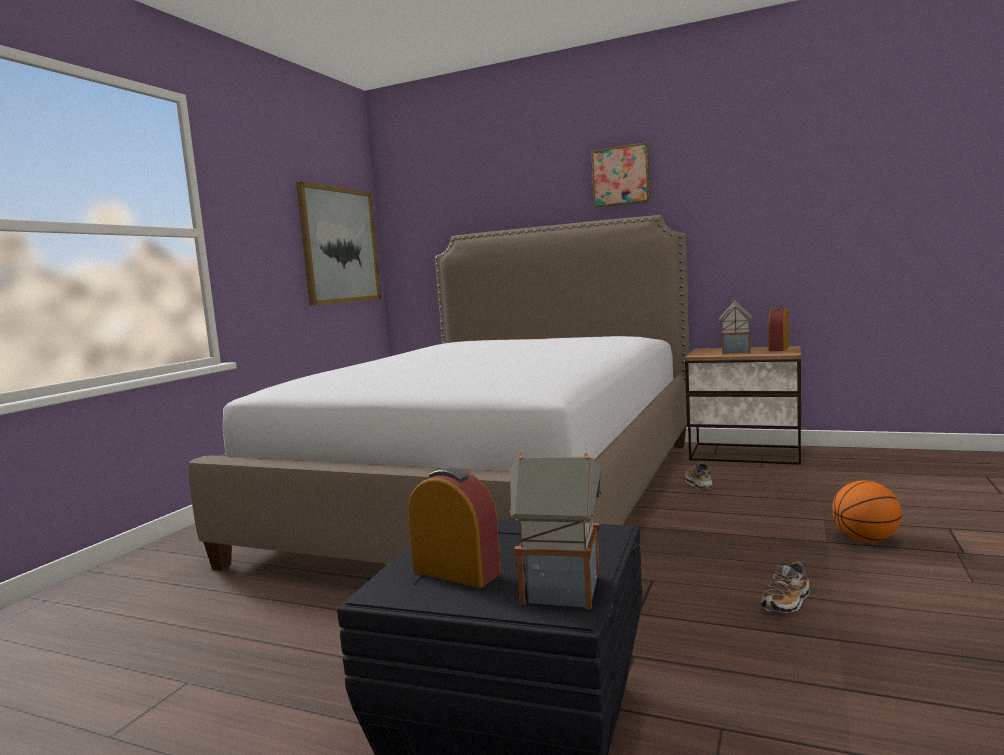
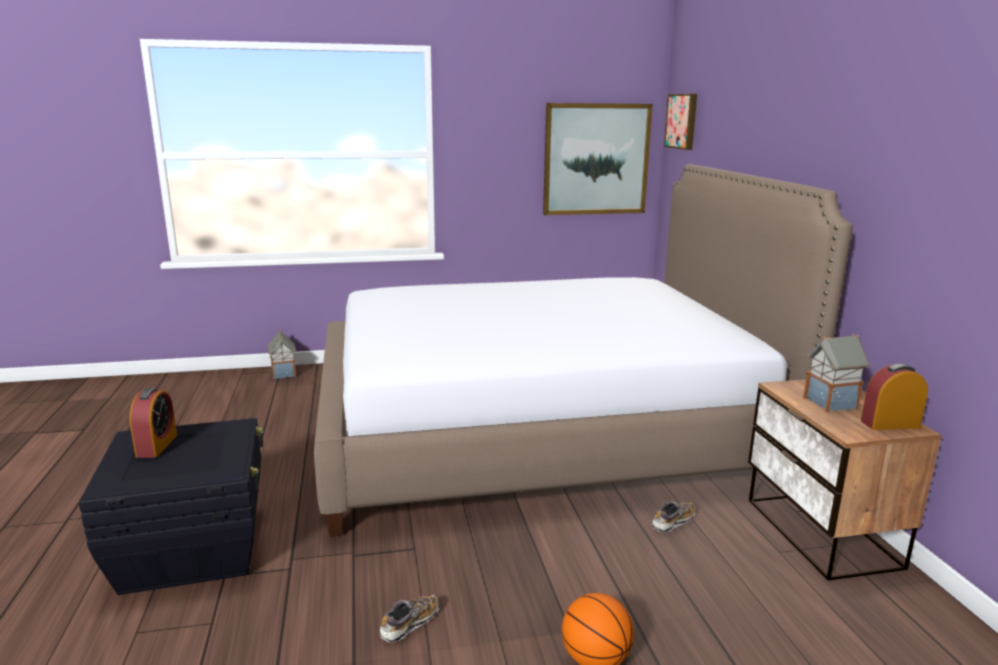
camera: 55 degrees right, 10 degrees up
(563, 589) = (132, 479): toy house -> toy house (284, 374)
(621, 176) = (825, 126): picture -> picture (682, 121)
(786, 602) = (409, 624): shoe -> shoe turned 120 degrees clockwise

